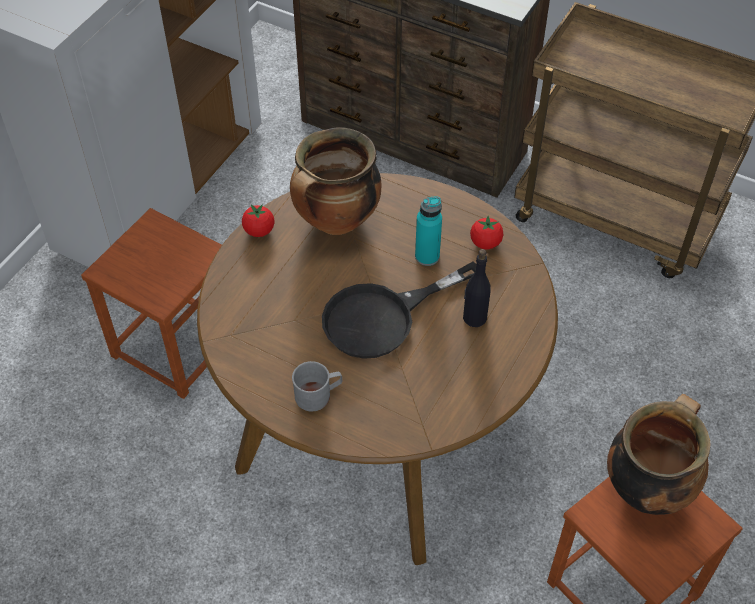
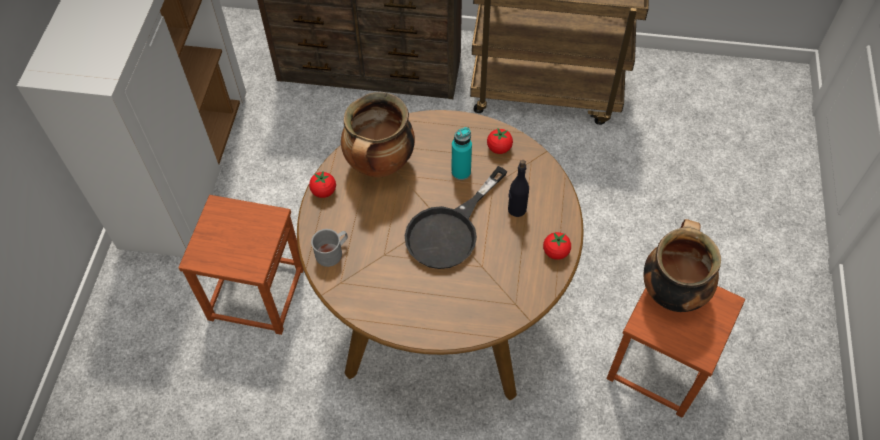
camera: 20 degrees left, 5 degrees up
(318, 395) = (429, 307): grey mug -> grey mug (332, 252)
(499, 381) = (555, 252): none -> tomato

